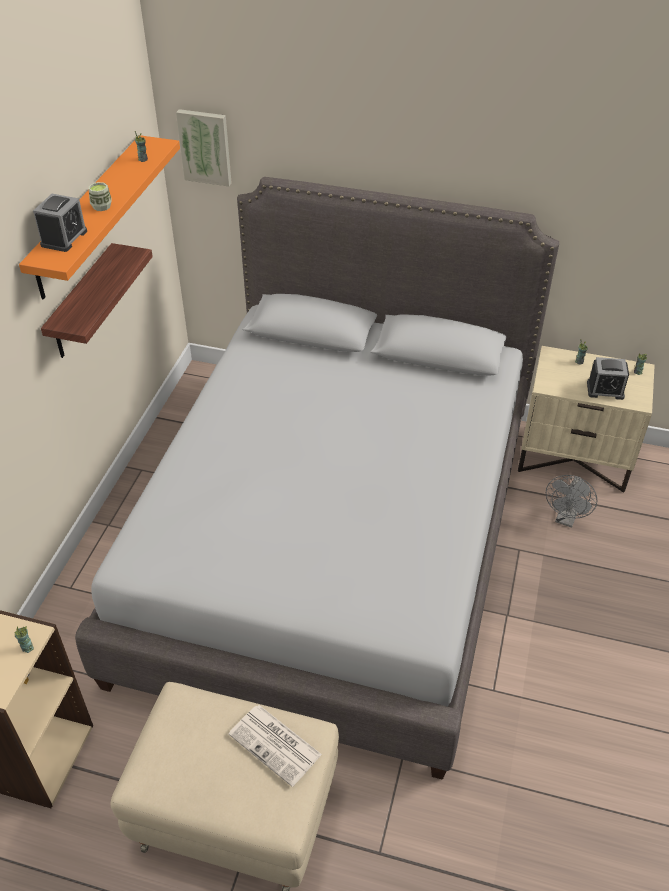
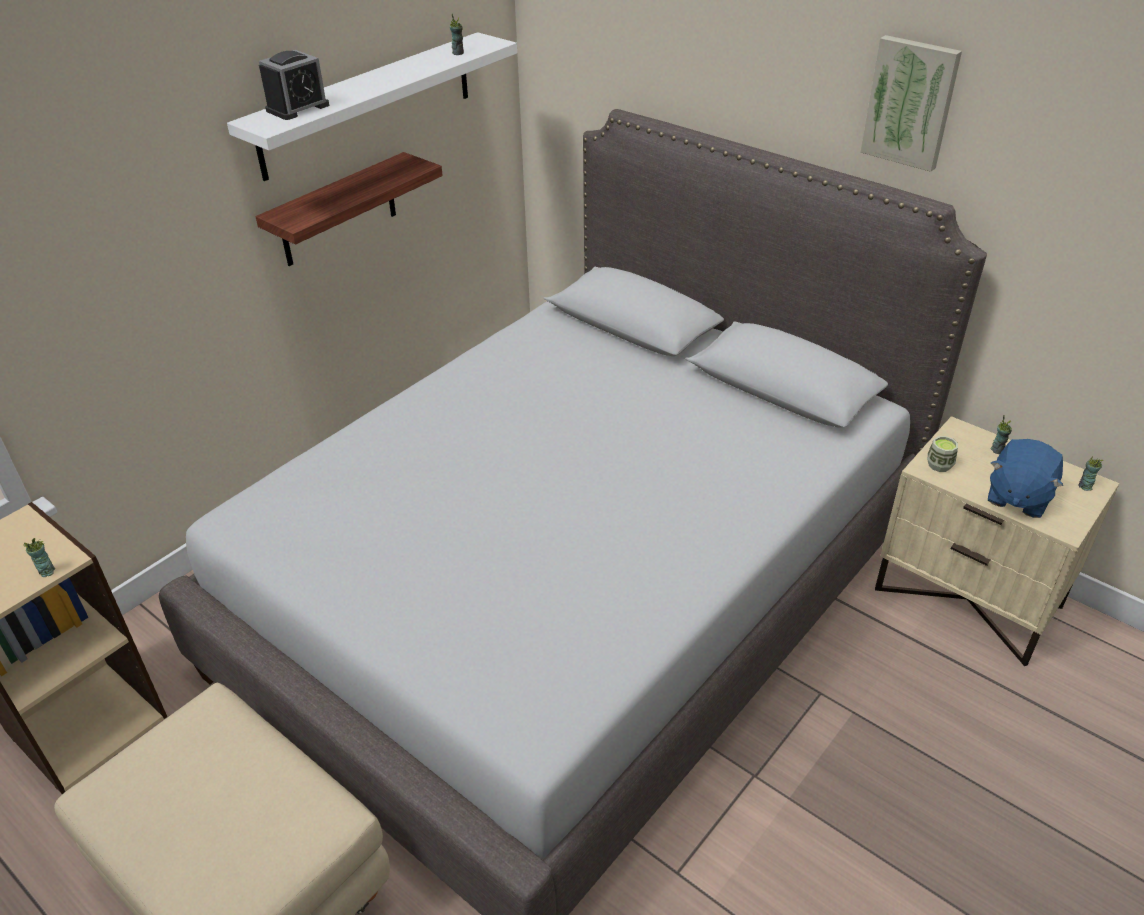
camera: 25 degrees right, 5 degrees down
(89, 216) = (368, 104): orange shelf -> white shelf
(101, 206) = (368, 87): cup -> cup (939, 465)
(205, 147) = (562, 65): picture -> picture (911, 102)
(276, 745) = (278, 812): newspaper -> none
(566, 519) = (913, 674): grey fan -> none
(605, 390) = (1017, 497): alarm clock -> blue plush toy

